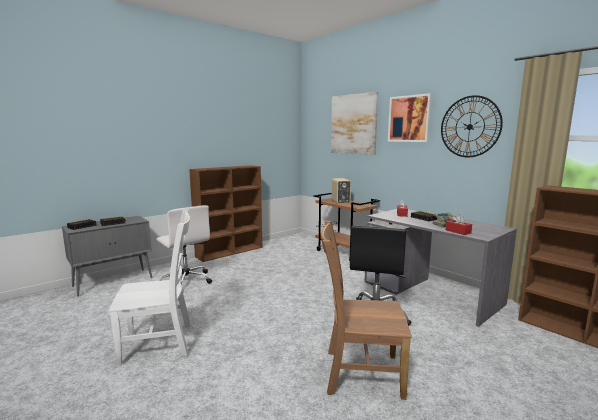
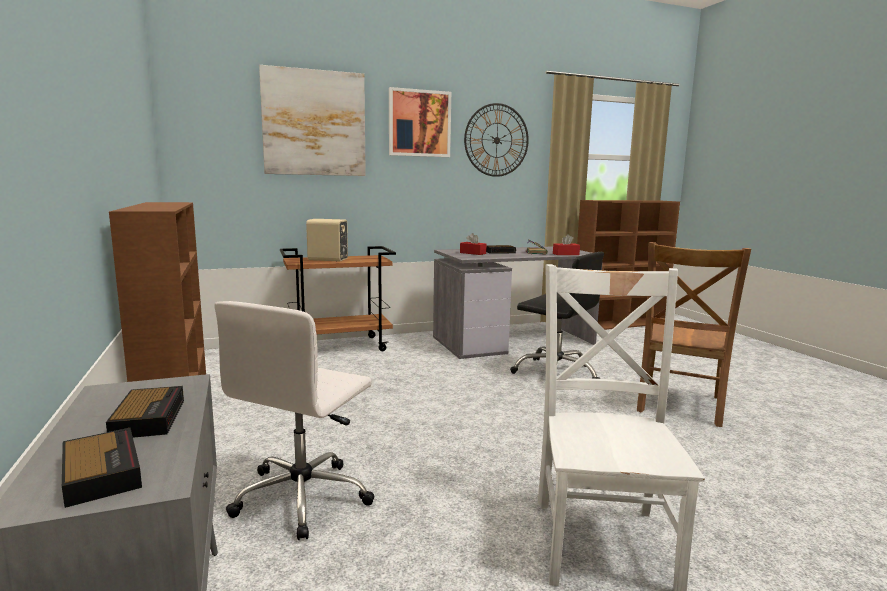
camera: 70 degrees left, 0 degrees up
(186, 281) = (304, 496): white office chair -> white office chair turned 135 degrees clockwise

